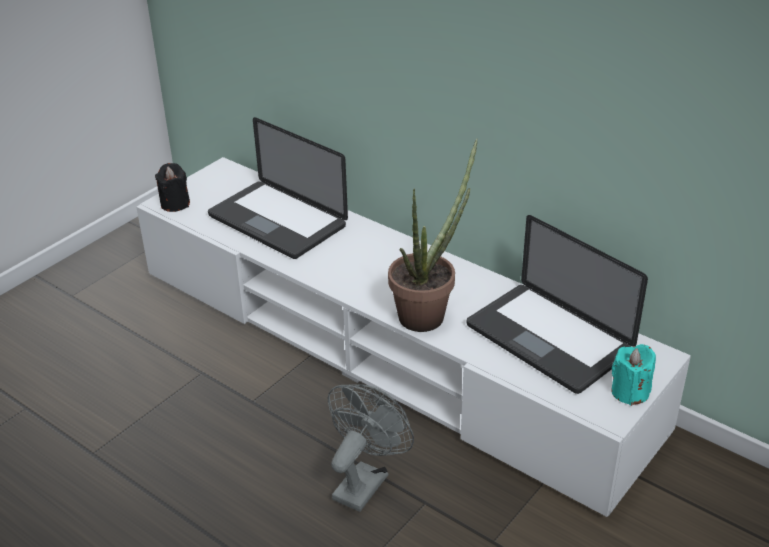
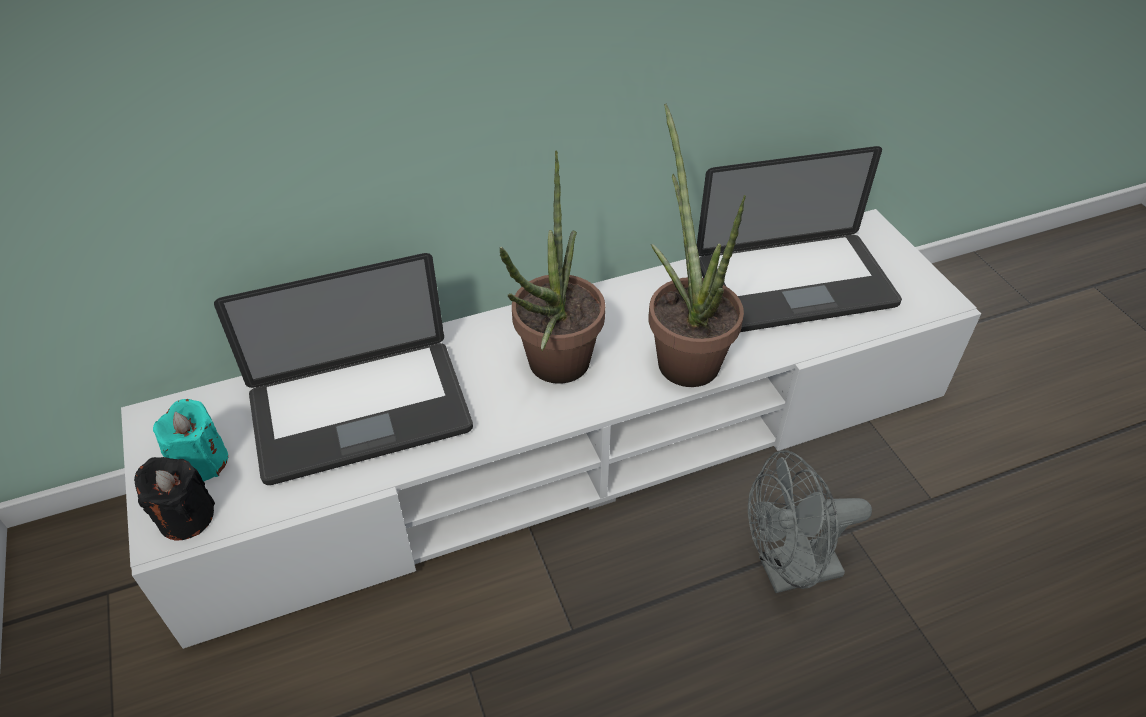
camera: 60 degrees left, 10 degrees up
(365, 269) = (553, 371): none -> potted plant
(365, 481) = (788, 572): grey fan -> grey fan turned 75 degrees counterclockwise
(630, 392) = (911, 270): turquoise candle -> turquoise candle (202, 462)

